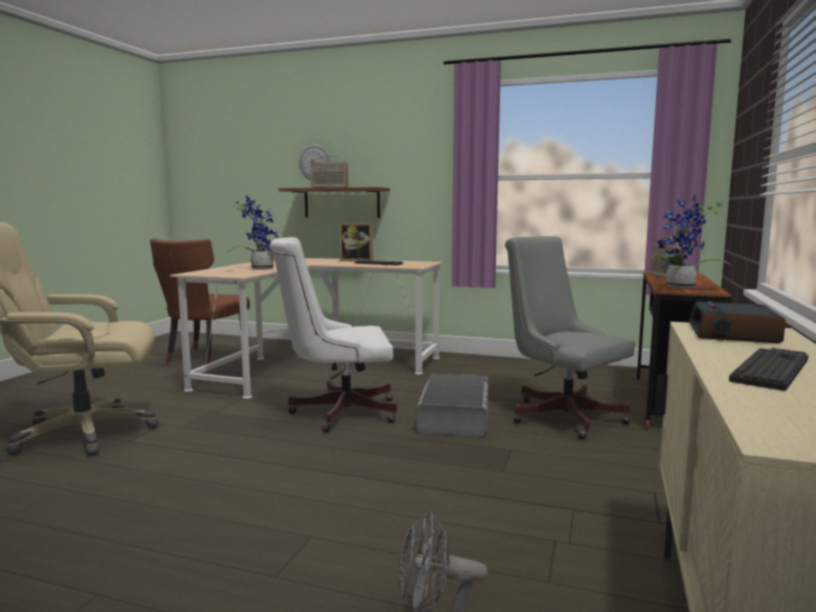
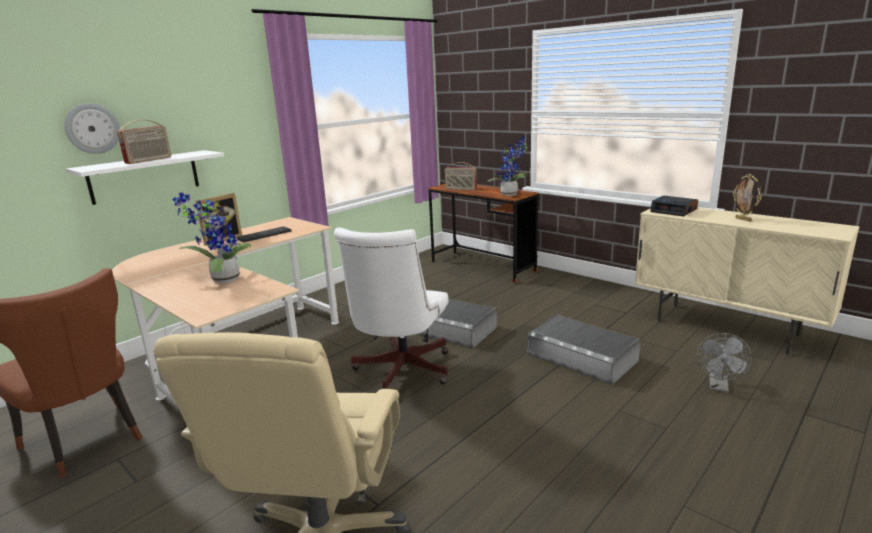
camera: 65 degrees left, 10 degrees up
(341, 203) = (144, 176): brown shelf -> white shelf
(448, 497) = (582, 357): none -> grey storage box
(560, 414) = (476, 297): grey office chair -> none
(770, 369) = (743, 219): keyboard -> picture frame

